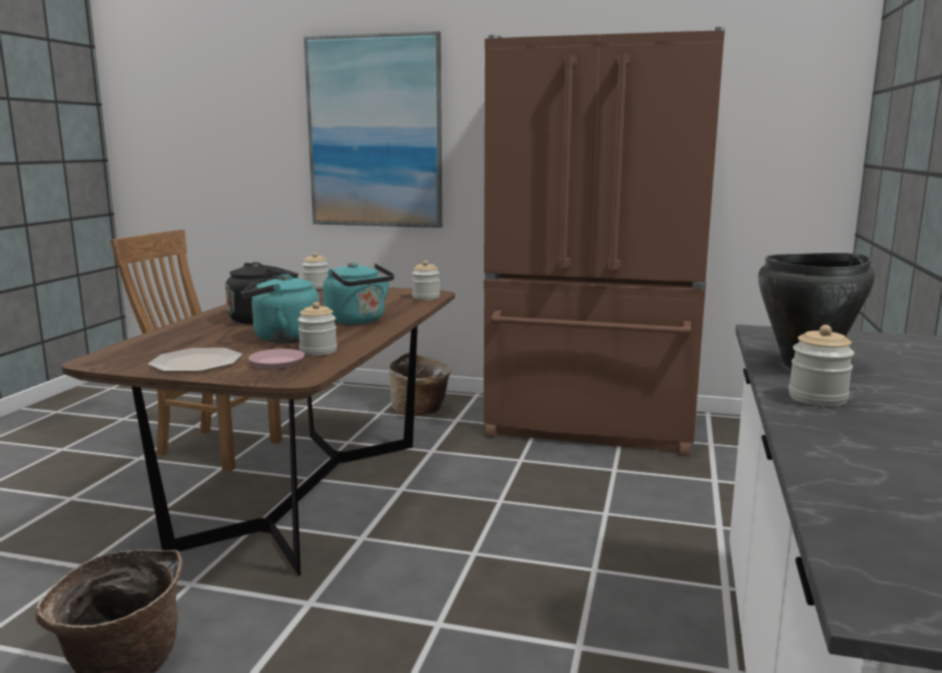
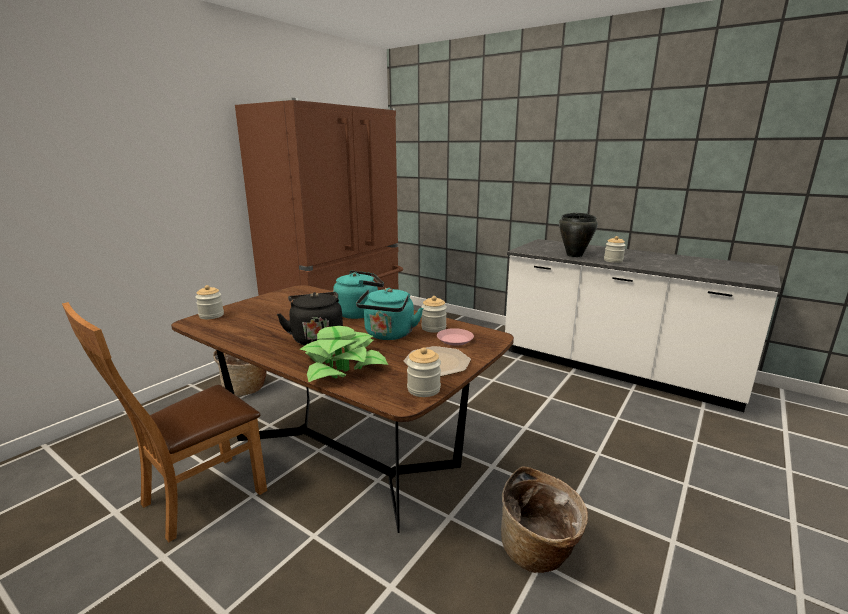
camera: 70 degrees left, 5 degrees up
(186, 335) = (343, 366): none -> potted plant
(375, 132) = (118, 169): picture -> none
(426, 297) = (310, 292): jar -> jar (423, 389)

